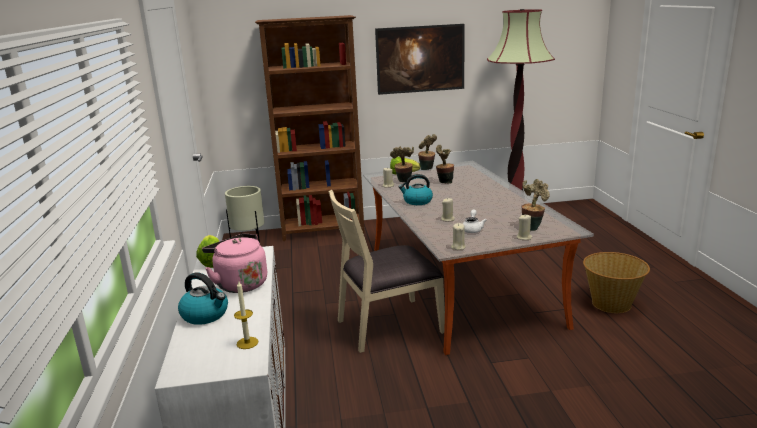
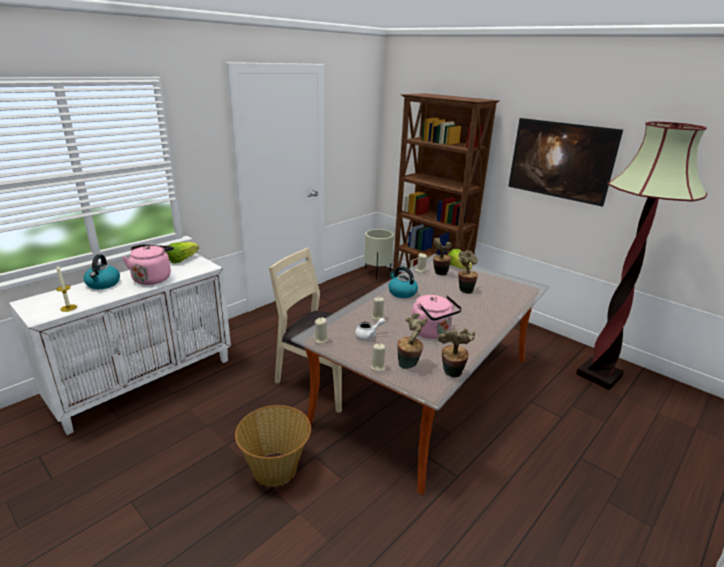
camera: 50 degrees right, 5 degrees up
(427, 169) = (486, 273): potted plant -> potted plant (452, 374)
(495, 209) = (432, 332): none -> pink kettle
(611, 303) = (508, 511): basket -> basket (276, 468)

